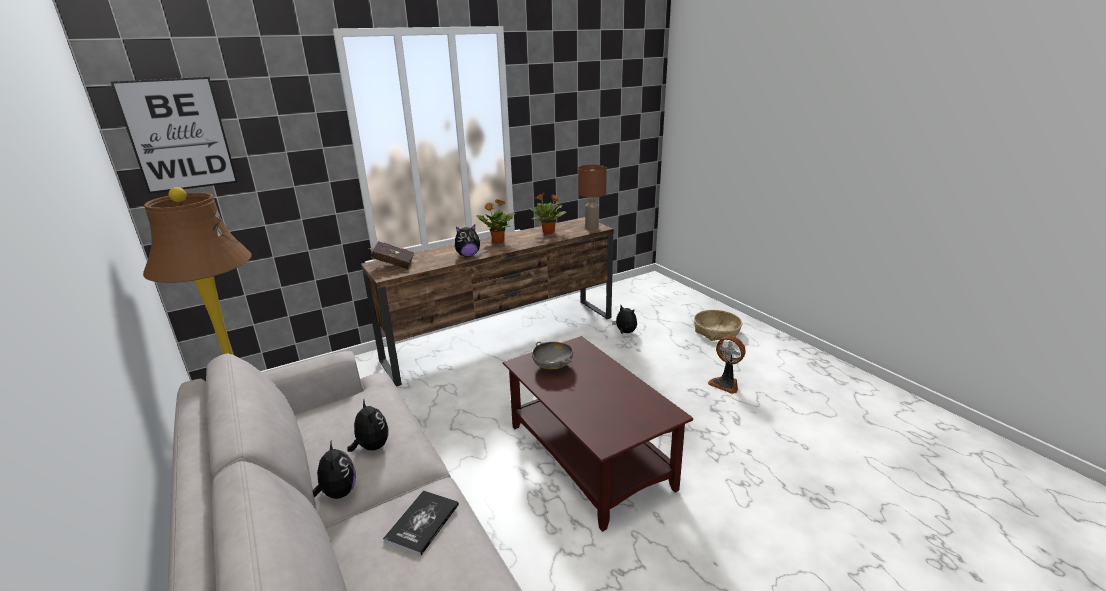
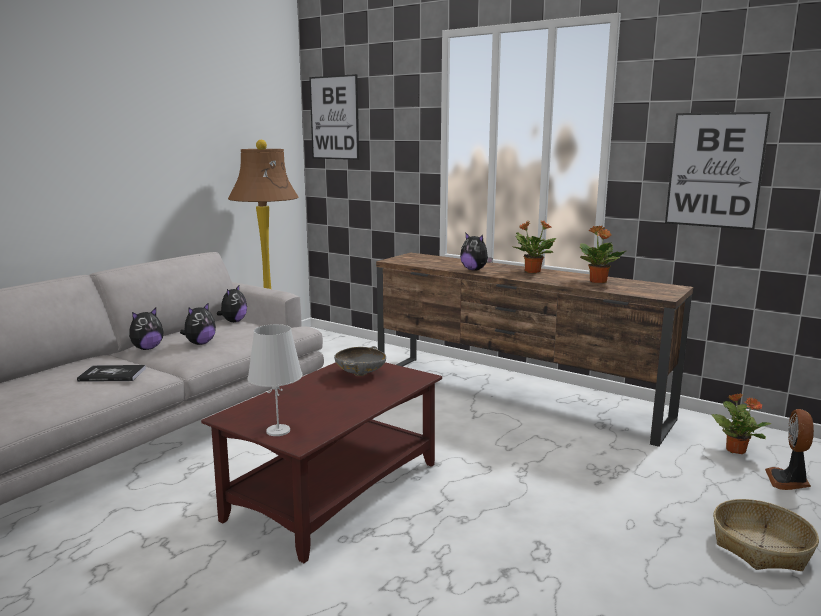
camera: 65 degrees right, 10 degrees down
(392, 265) = (418, 258): red book -> none
(573, 139) = (715, 170): none -> picture
(591, 227) = (654, 293): brown table lamp -> none
(625, 332) = (632, 464): plush toy -> plush toy (233, 321)
(629, 300) = (735, 450): none -> potted plant
(646, 421) = (278, 431): none -> white table lamp
(725, 383) = (592, 576): fan -> fan (788, 481)

